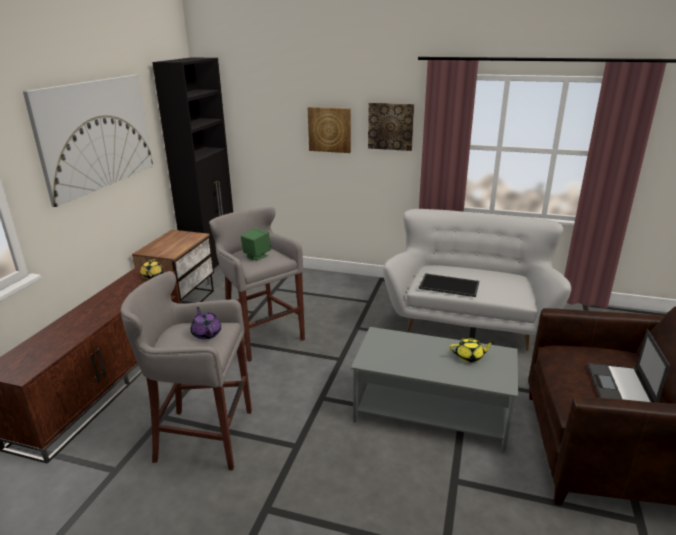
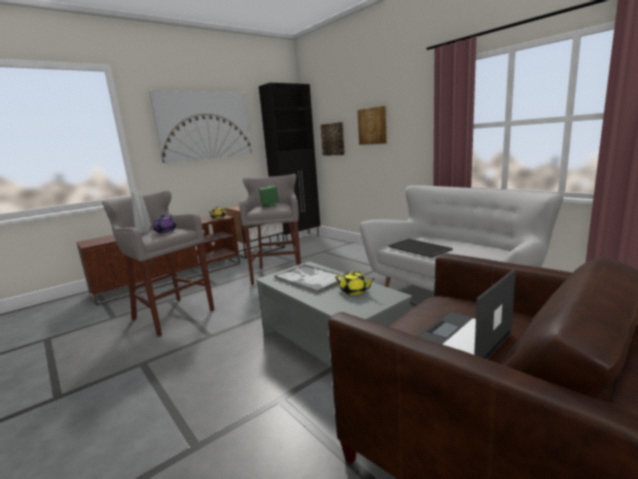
camera: 35 degrees right, 10 degrees down
(173, 341) = (144, 231): none -> grey vase
(390, 126) = (414, 116): picture -> picture (333, 139)
(408, 352) = (310, 279): none -> tray

